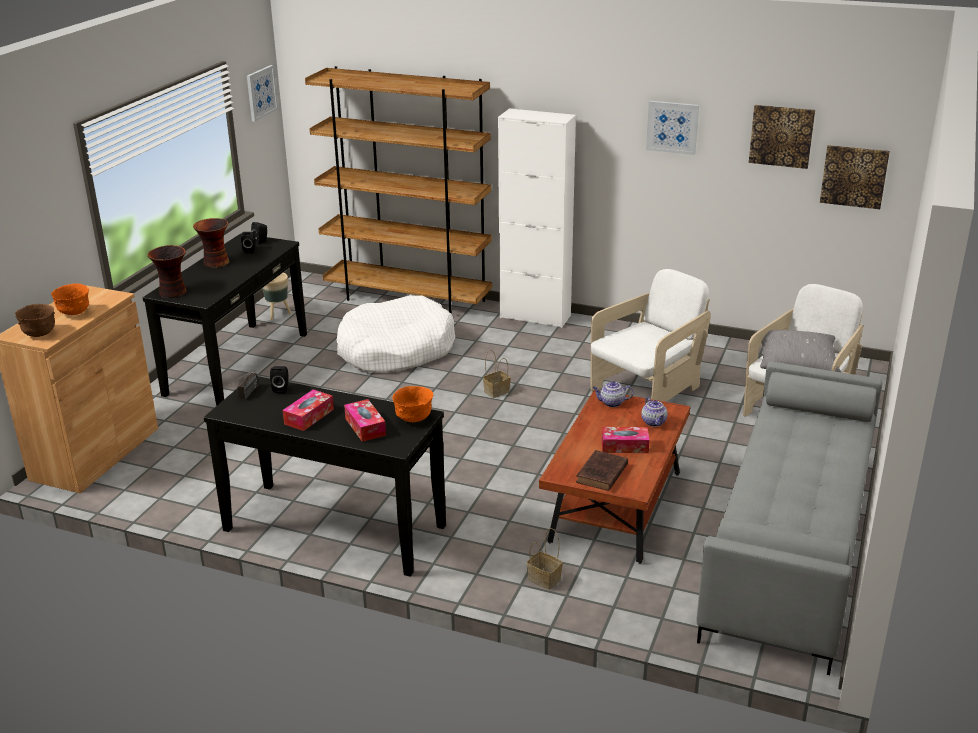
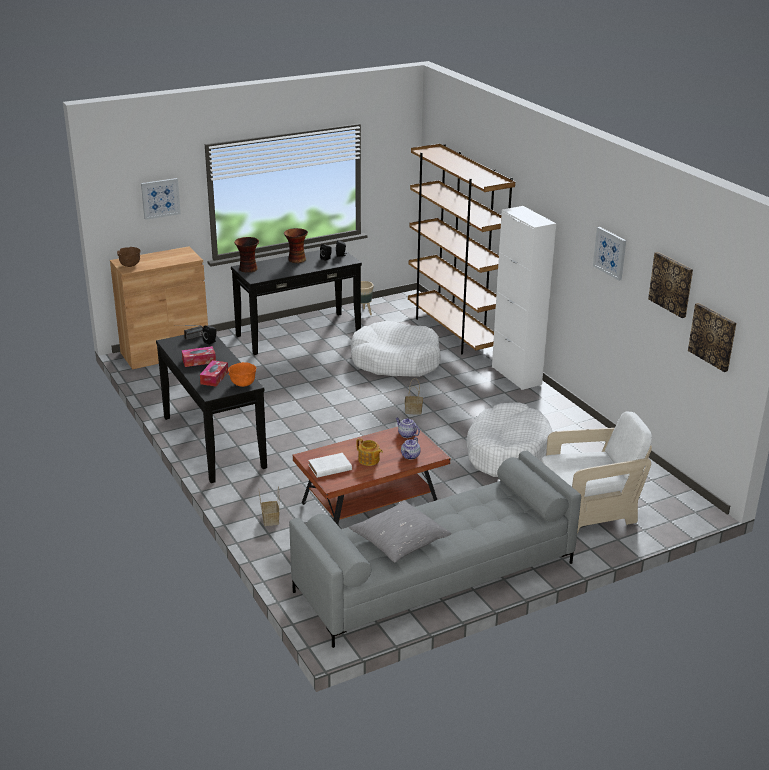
camera: 40 degrees right, 0 degrees up
(74, 313) = (161, 260): orange bowl -> none
(261, 92) = (397, 151): picture -> picture (160, 198)
(601, 474) = (328, 468): brown book -> white book
(624, 446) = (369, 460): tissue box -> teapot
(647, 391) = (507, 452): white armchair -> white dog bed
(796, 363) = (577, 467): grey pillow -> grey pillow (399, 540)

